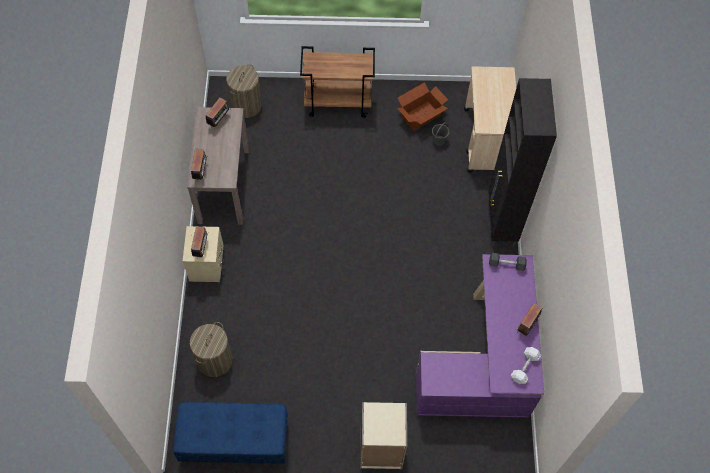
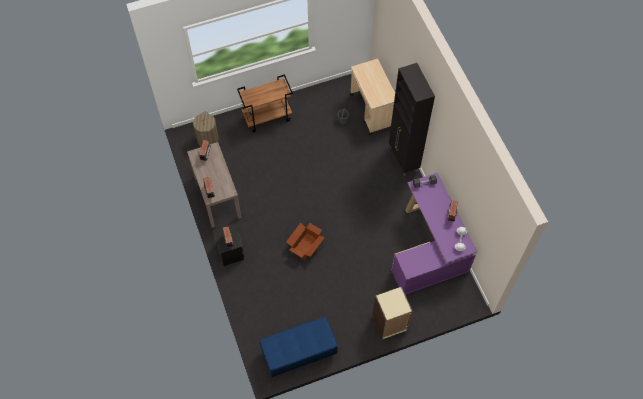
camera: 20 degrees left, 0 degrees up
(207, 264) = (230, 251): beige nightstand -> black nightstand
(215, 360) = (263, 309): laundry basket -> none
(420, 115) = (324, 108): cardboard box -> cardboard box (305, 246)

